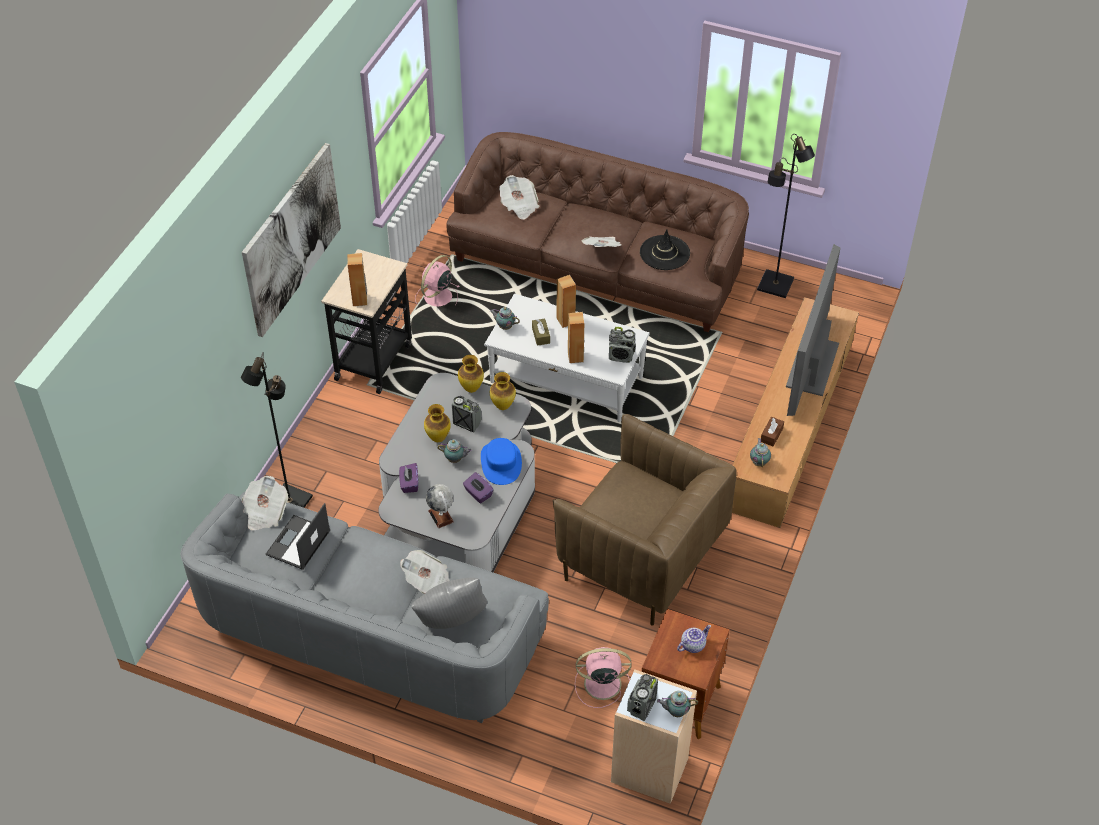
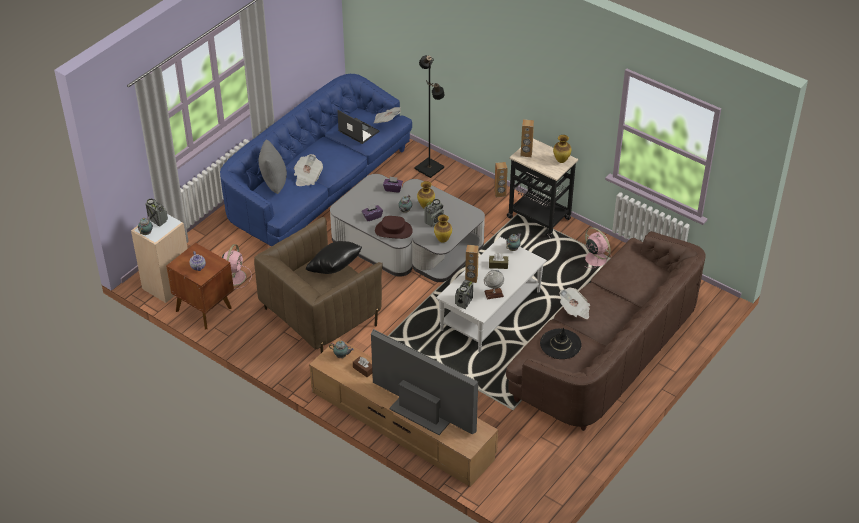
camera: 105 degrees right, 5 degrees down
(291, 238) = (521, 70): picture -> none
(369, 631) = (319, 188): grey sofa -> blue sofa
(441, 516) = (361, 198): globe -> globe (493, 294)
(471, 388) = (464, 228): vase -> vase (561, 161)
(501, 463) = (393, 231): blue hat -> brown hat
(519, 206) = (637, 274): newspaper -> none
(566, 320) = (509, 280): brown speaker -> brown speaker (500, 193)
(609, 503) = (335, 269): none -> black pillow
(775, 284) = (558, 459): black floor lamp -> none

